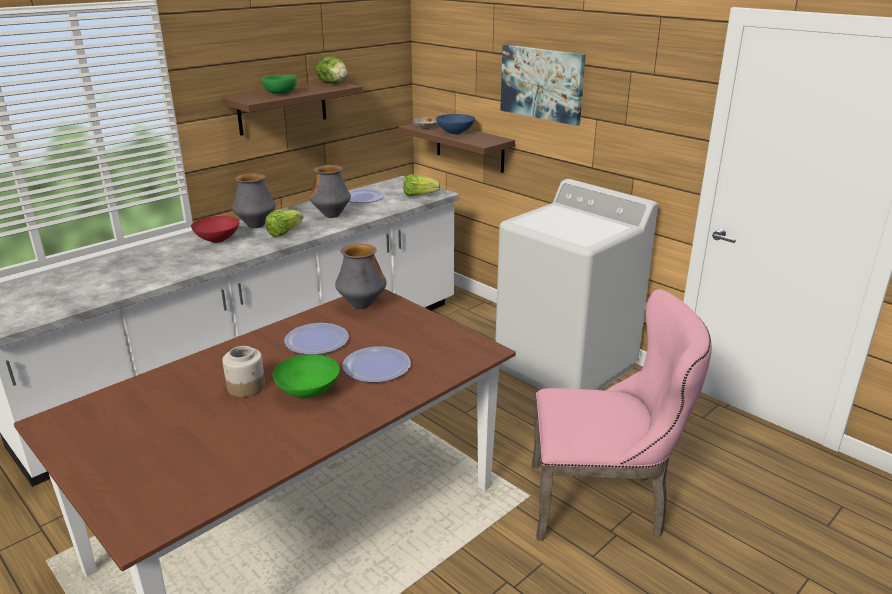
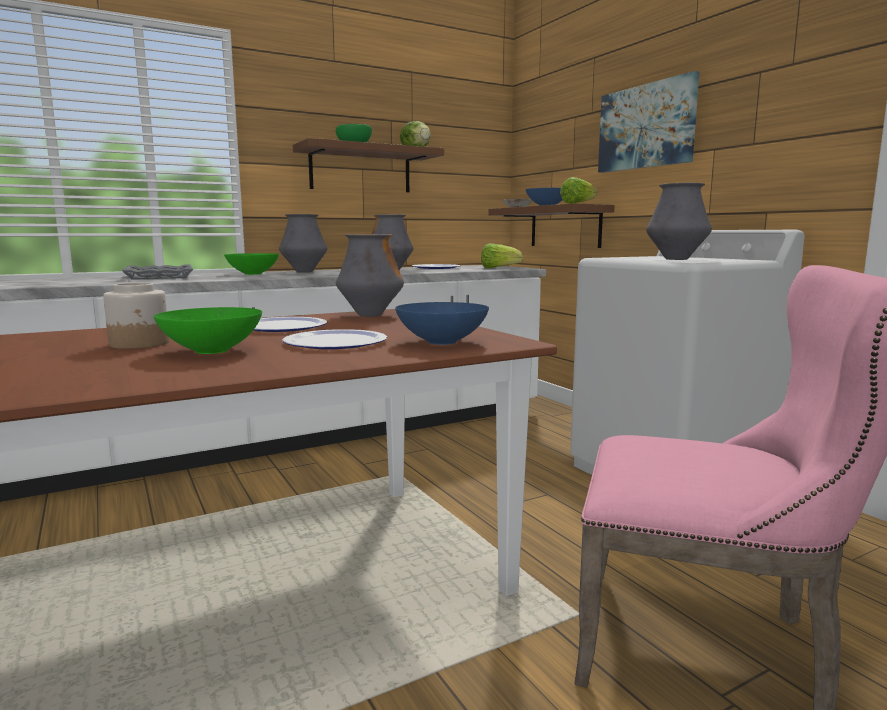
camera: 15 degrees right, 15 degrees down
(143, 261) = (159, 277): none -> grey tray
(217, 240) = (252, 274): red bowl -> green bowl
(284, 233) = (327, 273): lettuce -> lettuce (577, 204)
(444, 356) = (442, 342): none -> blue bowl
(572, 227) = (676, 259): none -> vase

